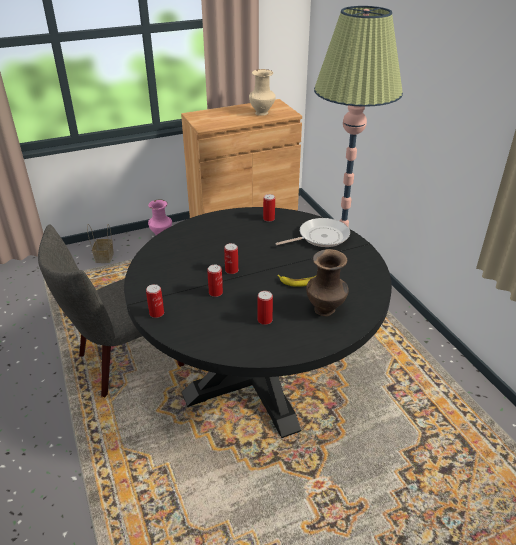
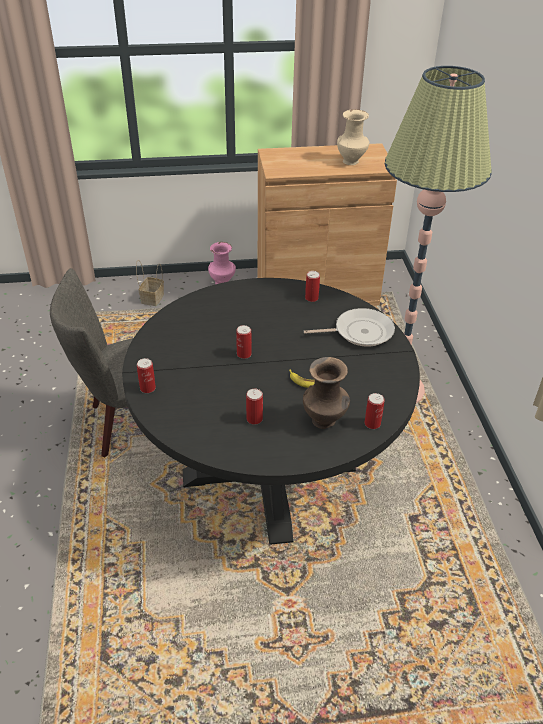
camera: 15 degrees right, 5 degrees up
(215, 292) = (216, 377): can -> can (372, 423)

